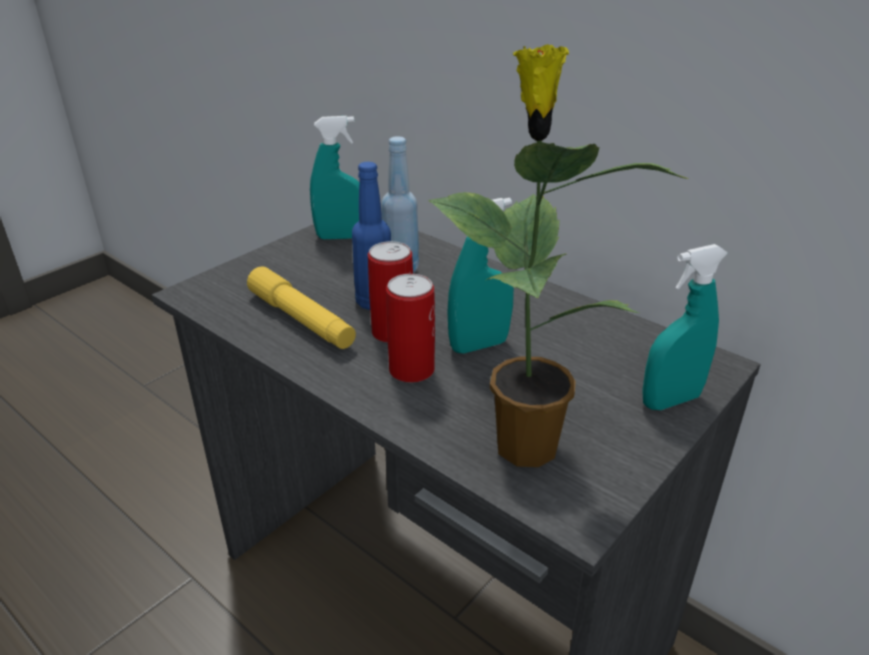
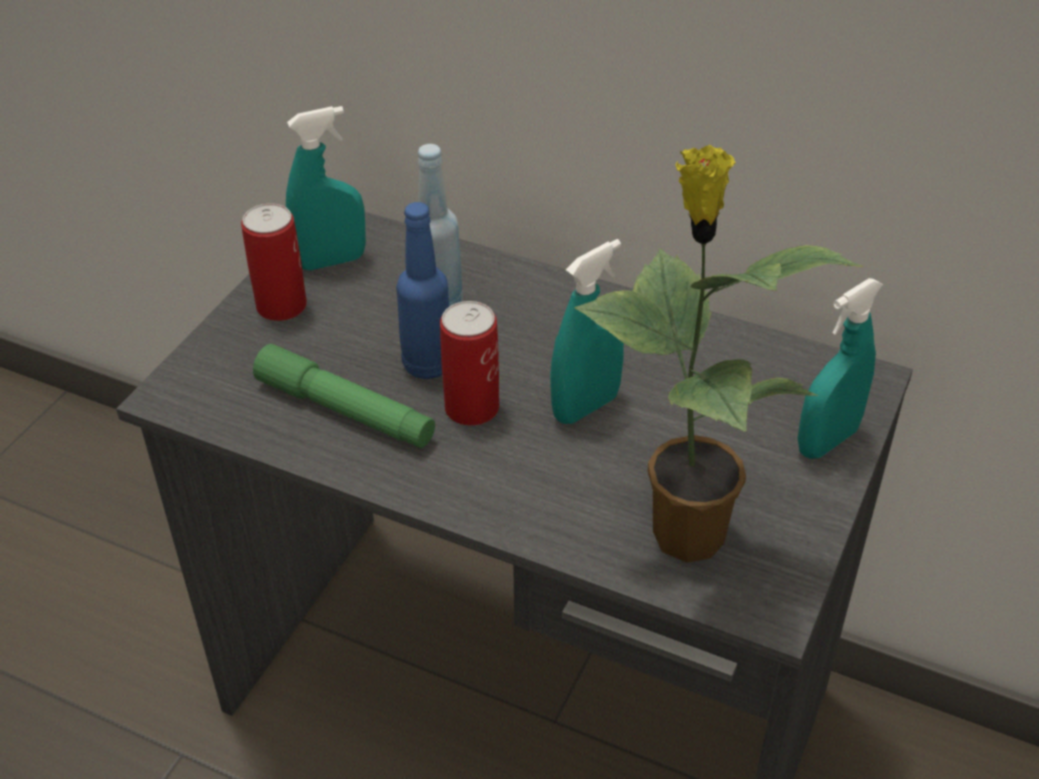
camera: 15 degrees left, 10 degrees up
(301, 319) = (345, 411): yellow flashlight -> green flashlight
(411, 370) = (519, 459): can -> can (281, 306)

